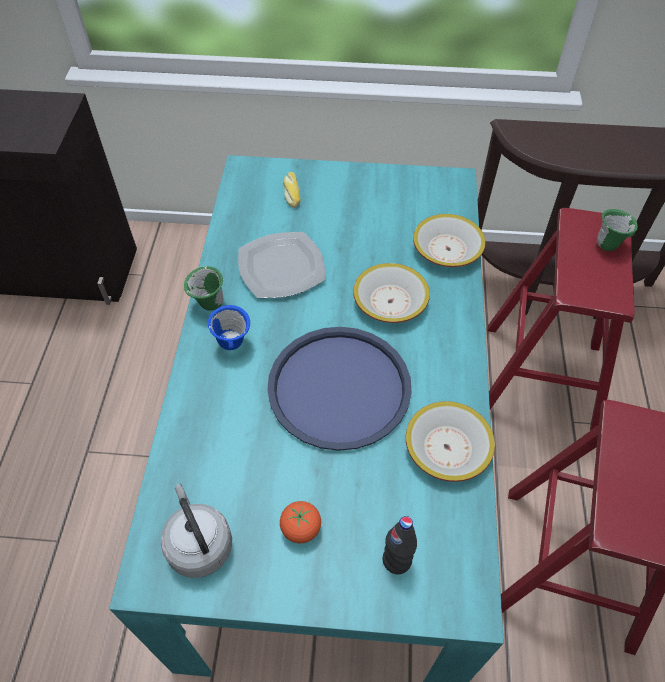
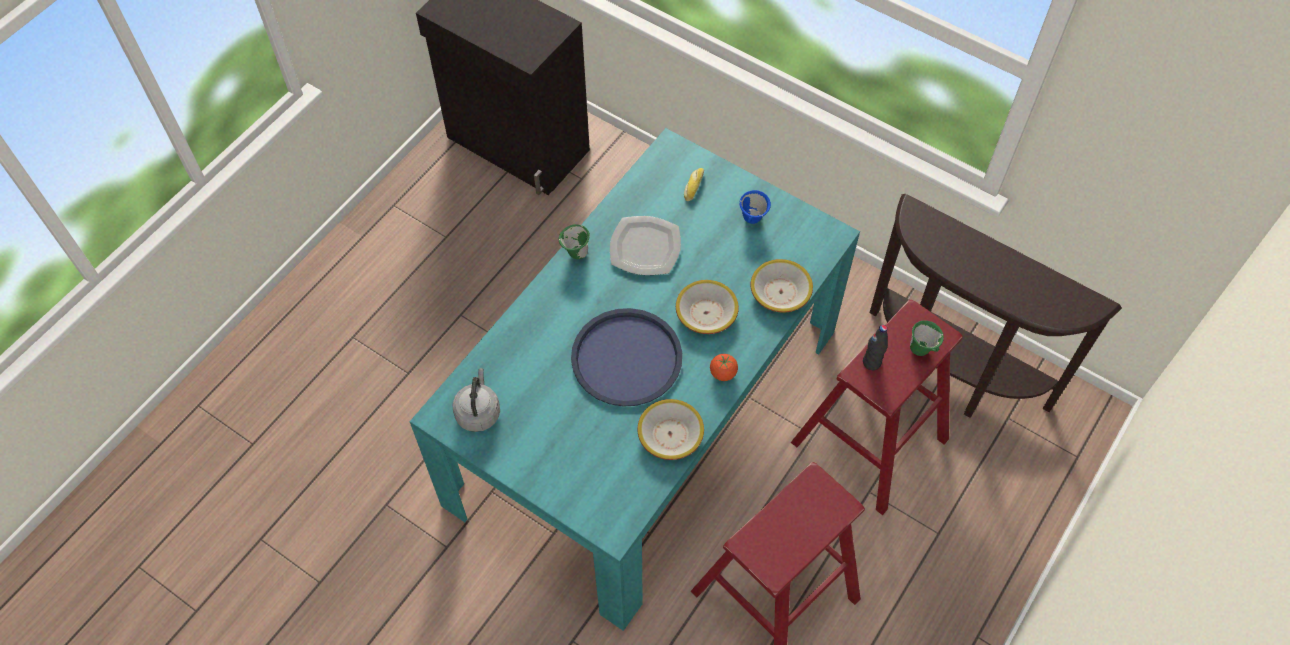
camera: 30 degrees right, 5 degrees up
(233, 345) = (575, 292): blue mug -> blue mug (753, 220)
(301, 529) = (543, 435): tomato -> tomato (723, 373)
(396, 560) = (589, 483): black bottle -> black bottle (871, 362)

